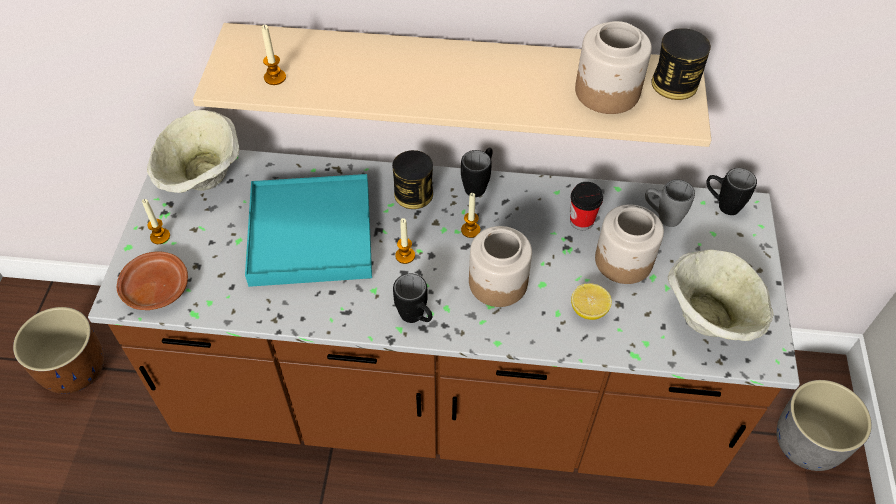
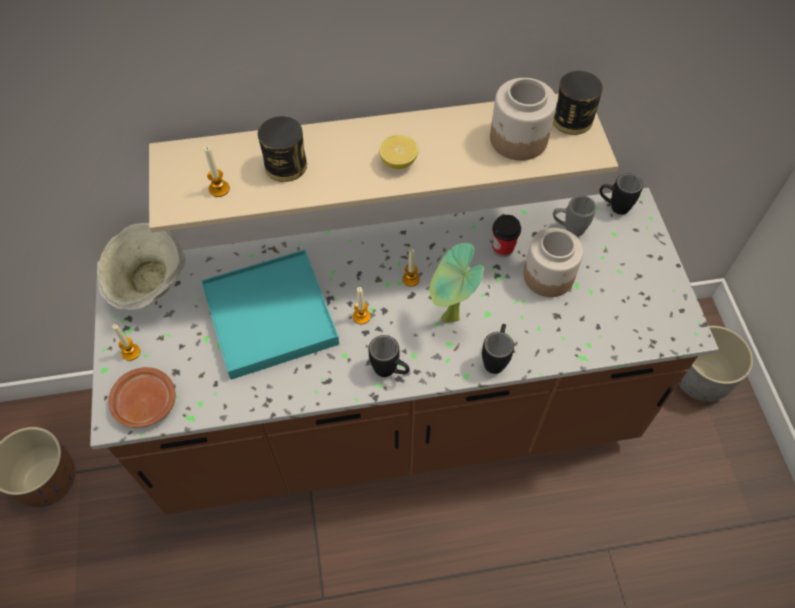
camera: 15 degrees left, 5 degrees up
(413, 194) = (350, 257): can -> can (286, 165)
(478, 184) = (404, 235): black mug -> black mug (495, 358)
(497, 282) = (449, 321): jar -> potted plant
(588, 310) = (533, 327): lemon -> lemon (398, 162)
(710, 317) = (633, 309): beige bowl -> none

